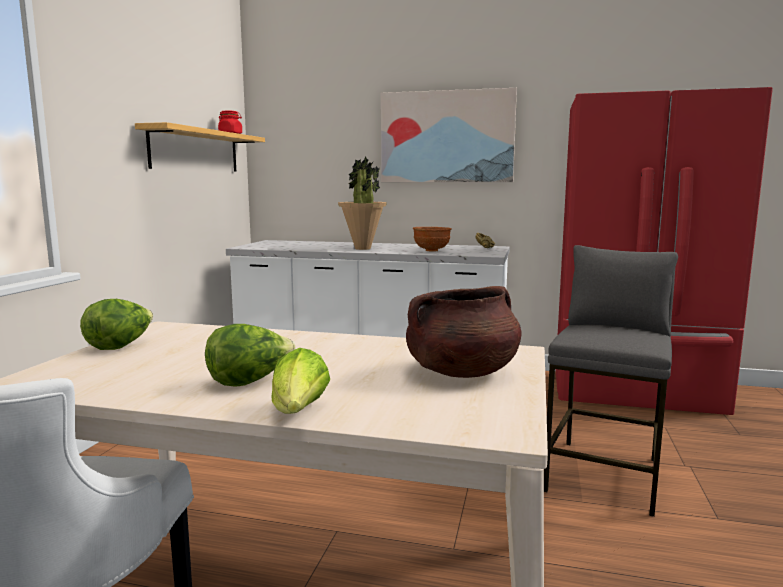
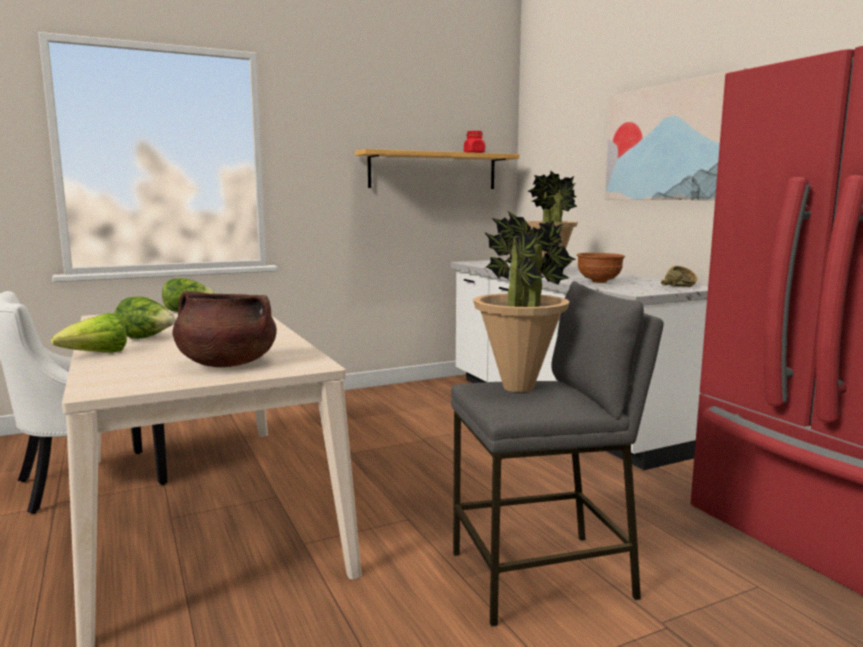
camera: 50 degrees right, 0 degrees up
(599, 332) = (519, 388): none -> potted plant

